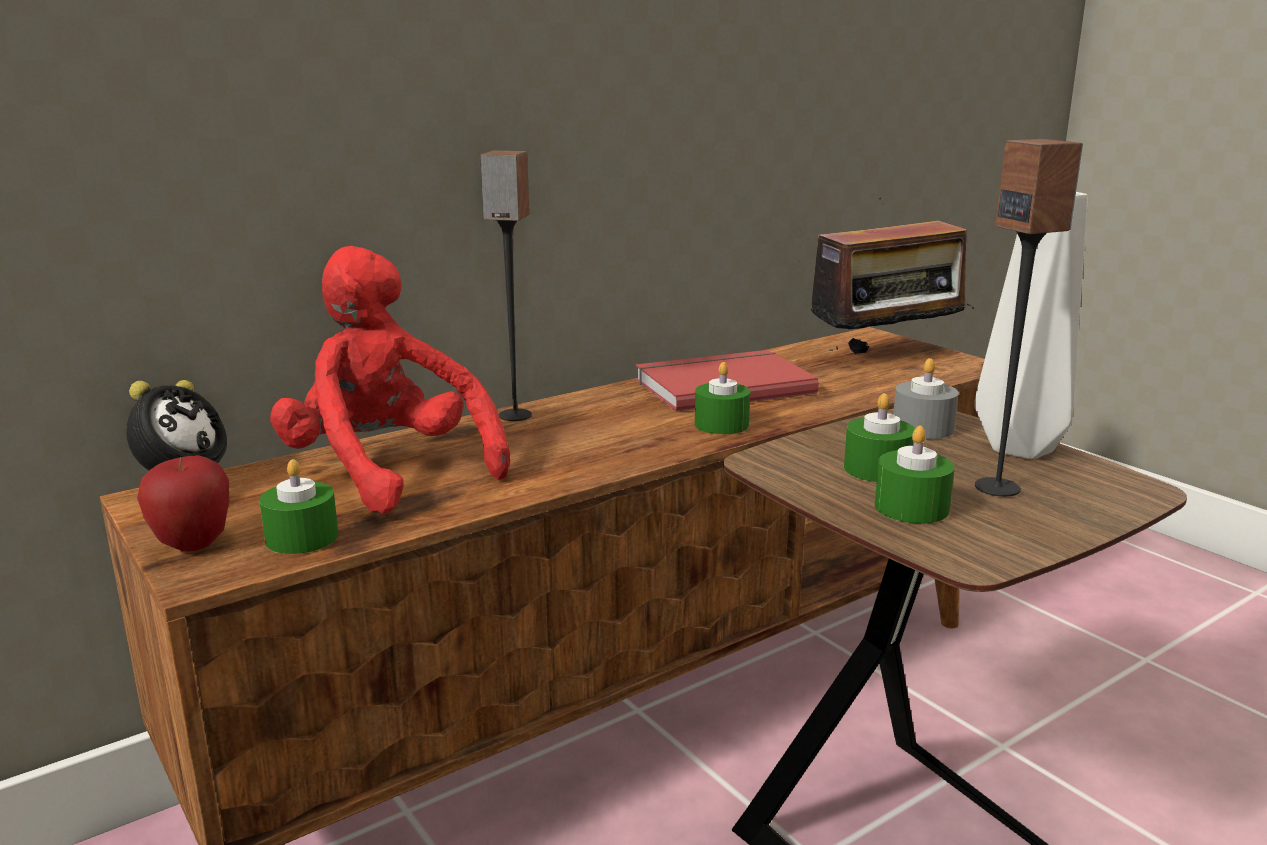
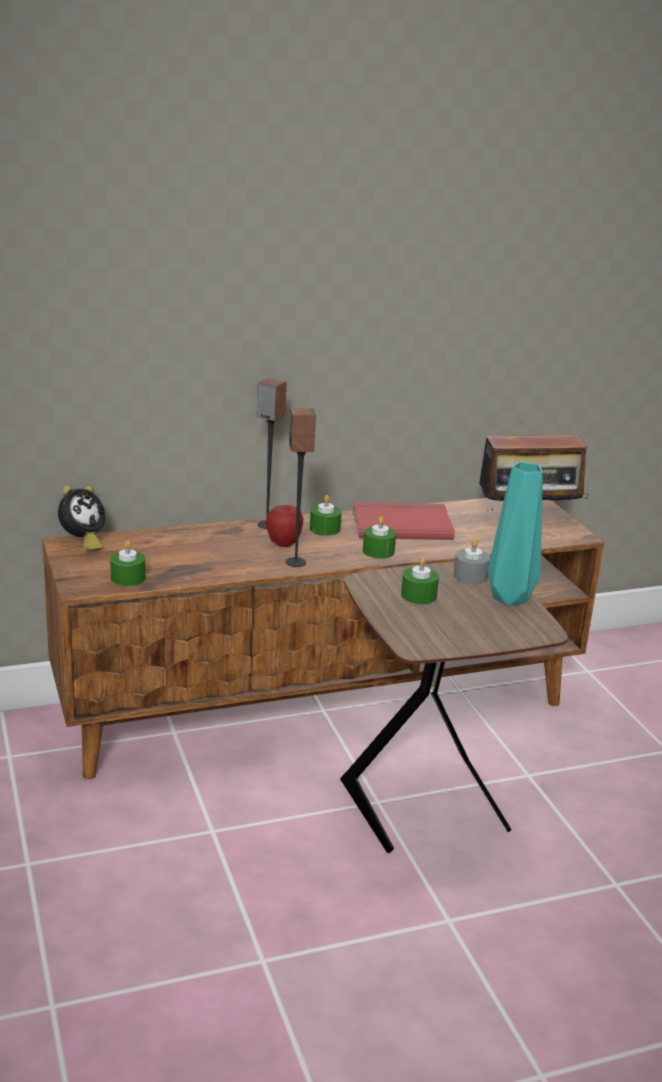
camera: 15 degrees right, 5 degrees up
(193, 544) = (79, 572): apple -> apple (283, 544)
(387, 471) = (182, 549): red plush toy -> none
(911, 507) = (413, 618): green candle -> green candle (324, 529)
(998, 487) = (470, 617): speaker -> speaker (296, 562)
(1018, 446) = (510, 597): grey vase -> turquoise vase

